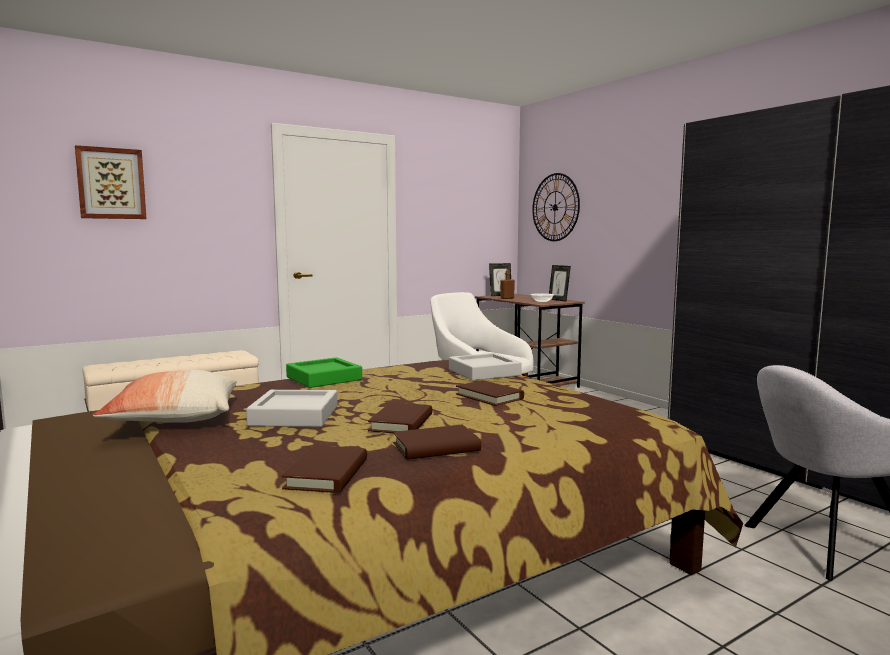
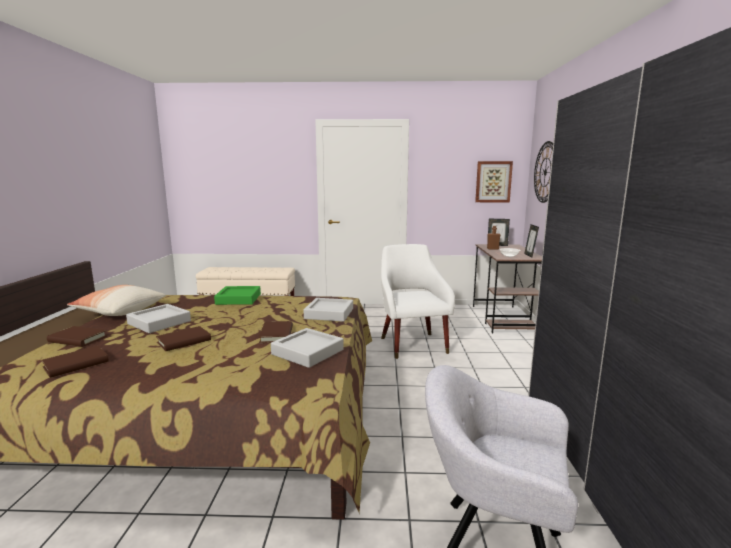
camera: 35 degrees right, 5 degrees up
(111, 183) = (222, 165): picture -> picture (493, 182)
(436, 447) = (152, 364): brown book -> brown book (77, 339)
(568, 402) = (307, 352): none -> grey tray

